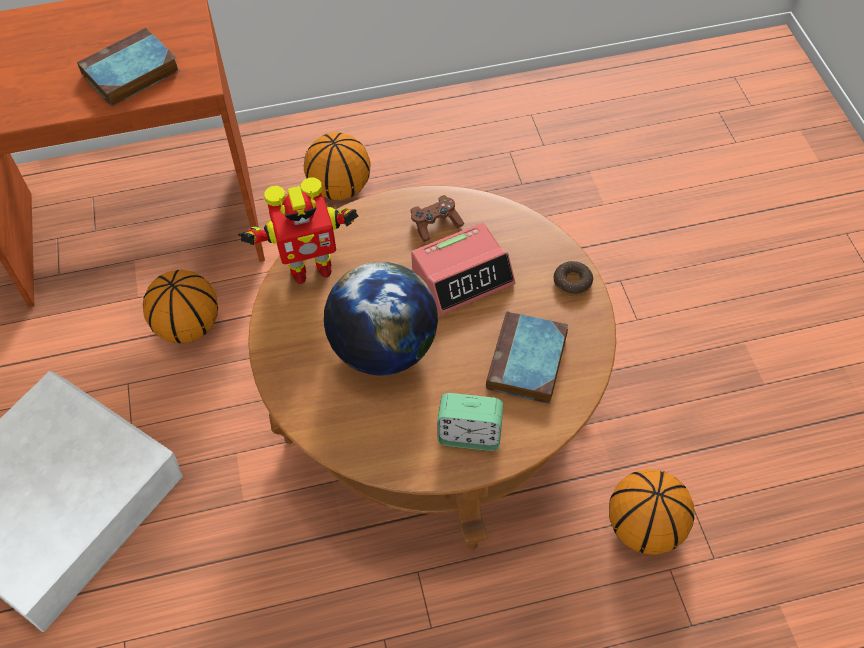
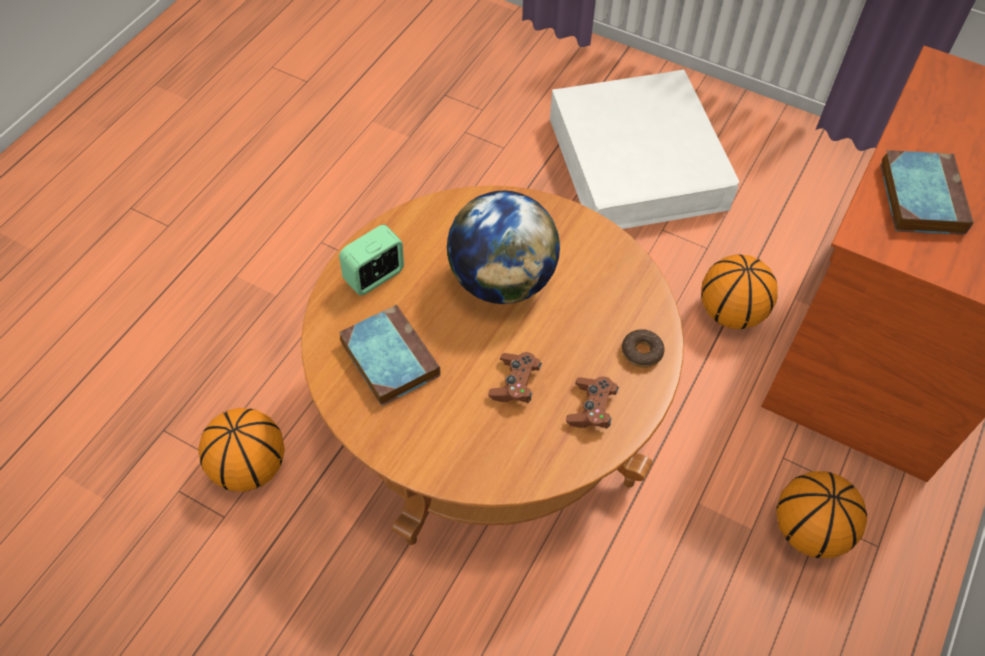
camera: 130 degrees right, 0 degrees up
(309, 268) = (631, 288): toy robot -> none
(463, 276) = (515, 383): alarm clock -> brown game controller
(572, 282) = (422, 457): donut -> donut (642, 352)

